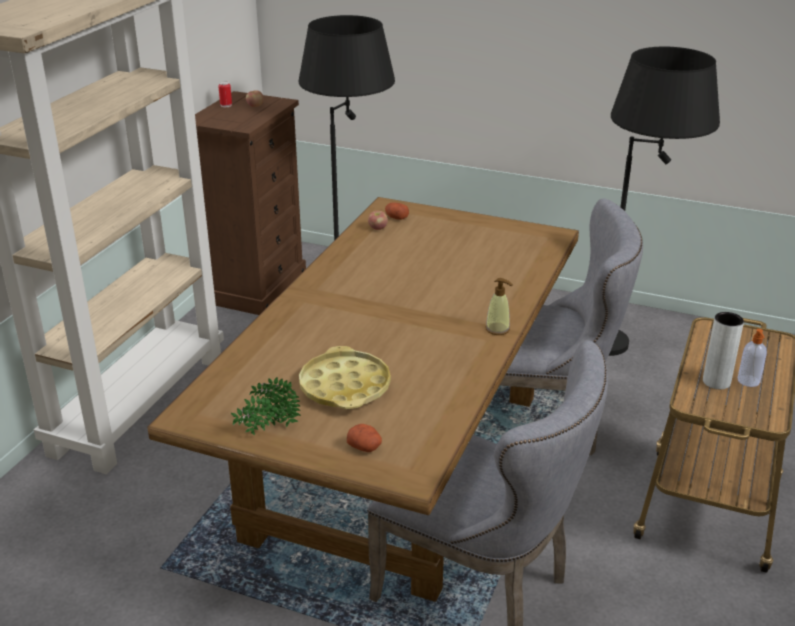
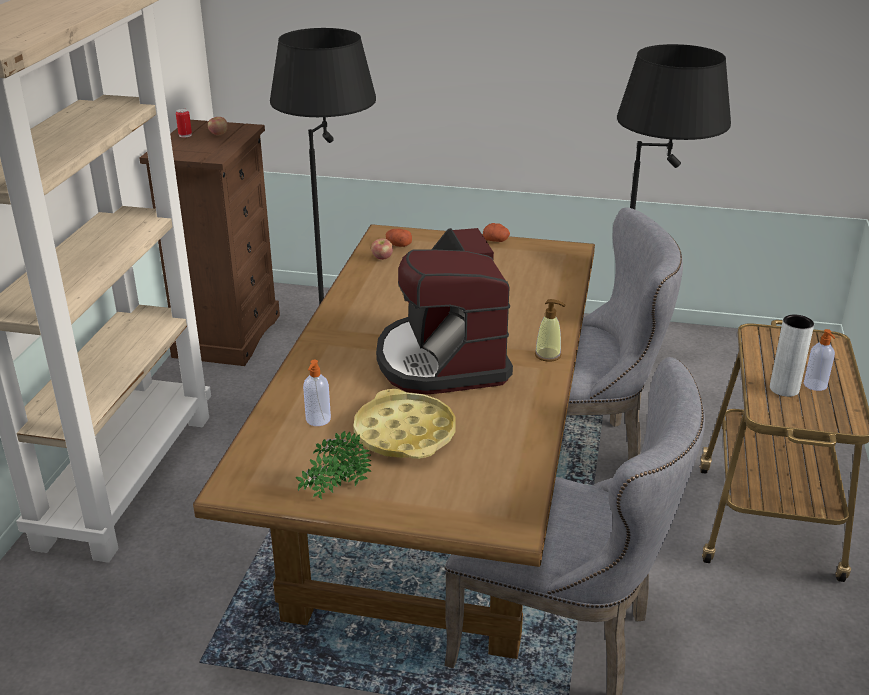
camera: 10 degrees left, 0 degrees up
(273, 367) = (318, 420): none -> soap dispenser
(365, 447) = (450, 499): potato -> potato (496, 240)
(400, 325) = (442, 360): none -> coffee machine

